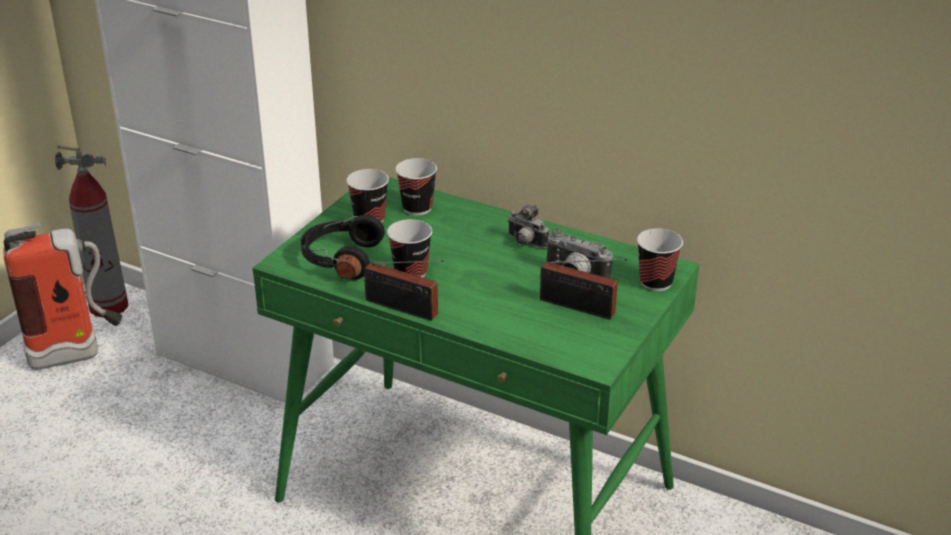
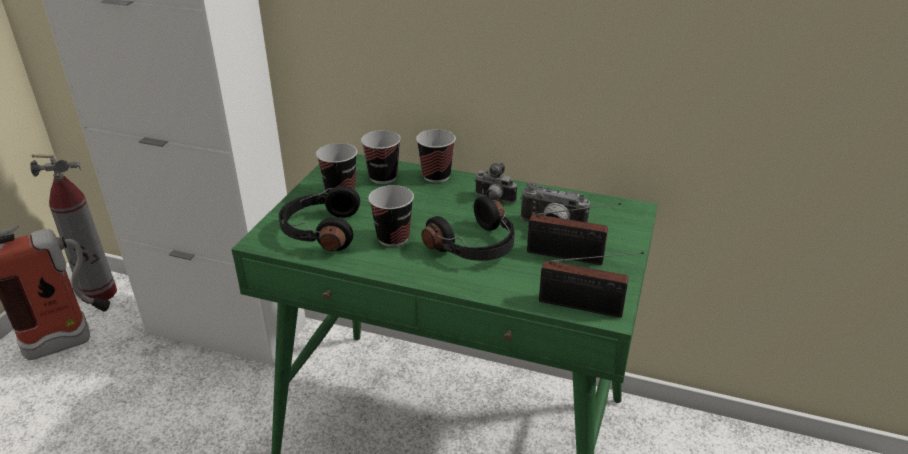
camera: 10 degrees left, 0 degrees up
(405, 309) = (397, 276): radio -> radio (585, 307)
(490, 290) = (476, 247): none -> black headphones
(656, 282) = (627, 224): cup -> cup (436, 176)

